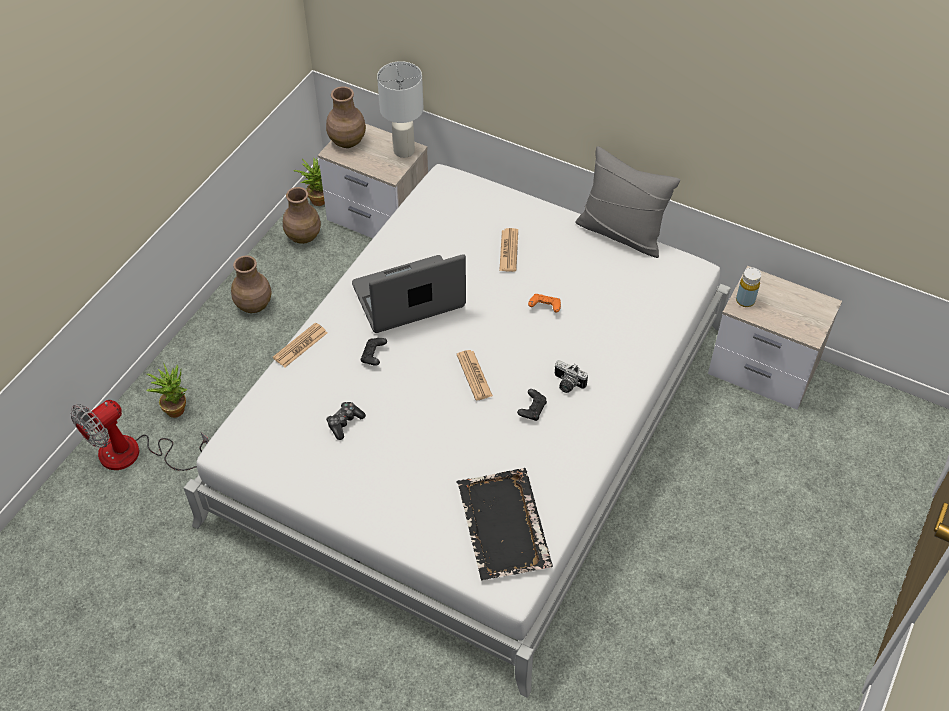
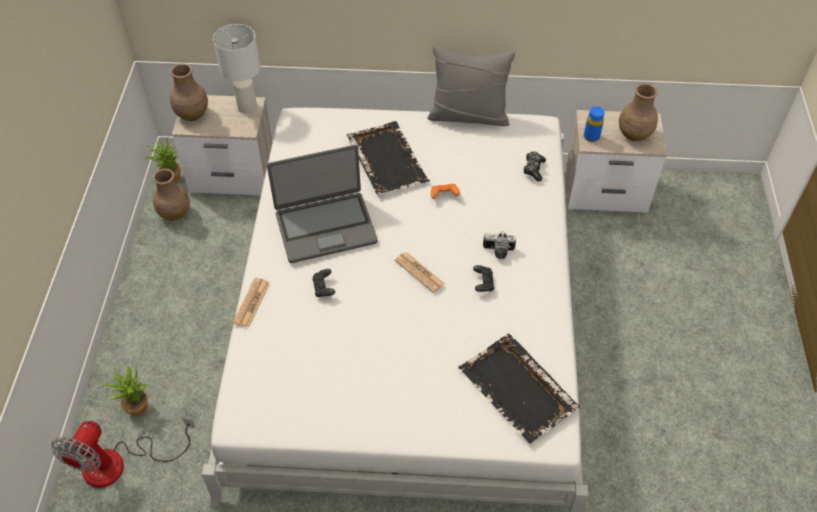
camera: 25 degrees left, 0 degrees up
(254, 305) = (161, 288): brown vase -> brown vase (634, 135)
(344, 423) = (331, 355): game controller -> game controller (533, 169)
(409, 297) = (325, 227): laptop -> laptop turned 150 degrees counterclockwise
(508, 250) = (387, 159): newspaper -> black tray
(745, 301) = (591, 137): yellow bottle -> blue bottle

